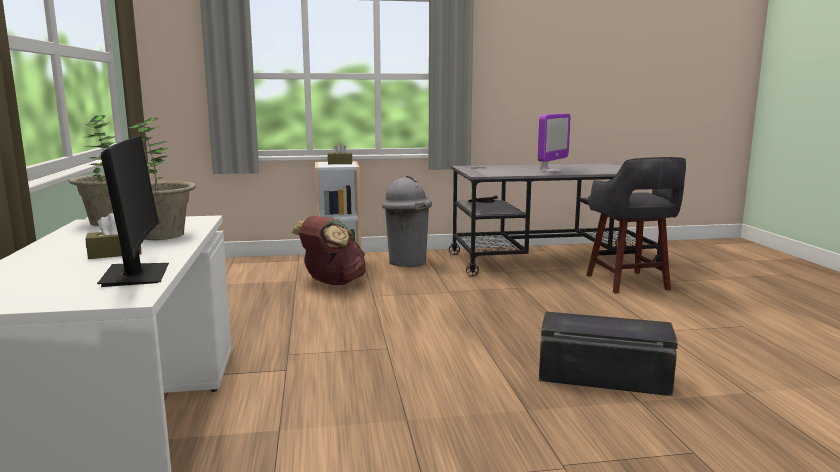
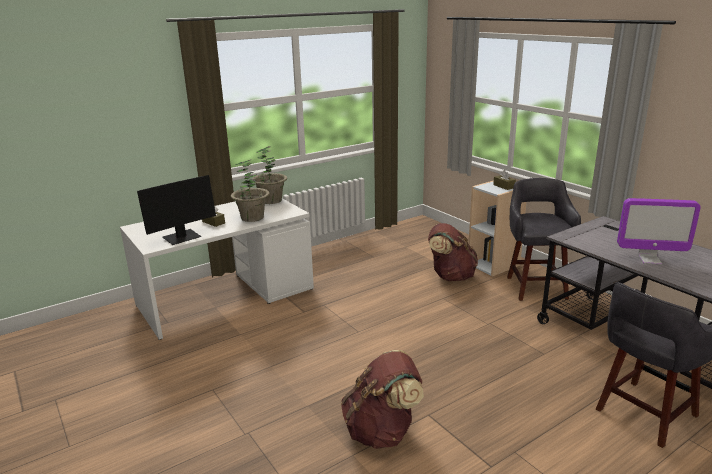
camera: 65 degrees right, 10 degrees up
(407, 262) = (536, 286): grey trash can -> grey stool
(603, 377) = (382, 431): black storage box -> brown backpack

